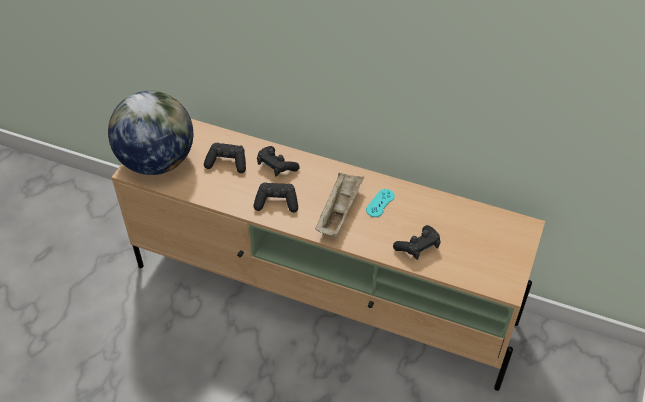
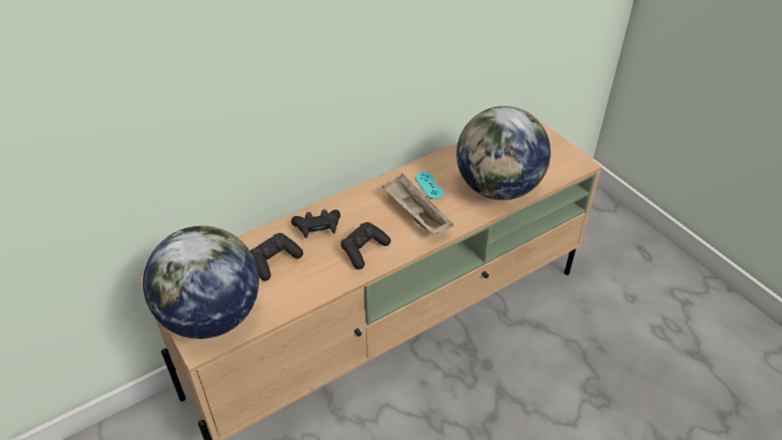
camera: 55 degrees left, 5 degrees down
(418, 247) = (498, 188): black game controller -> globe

